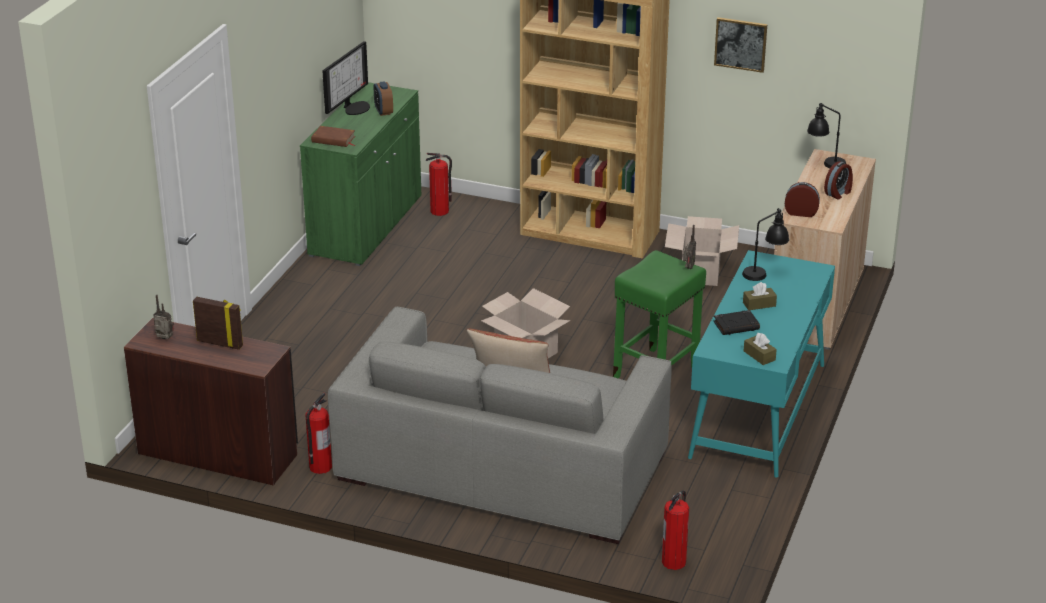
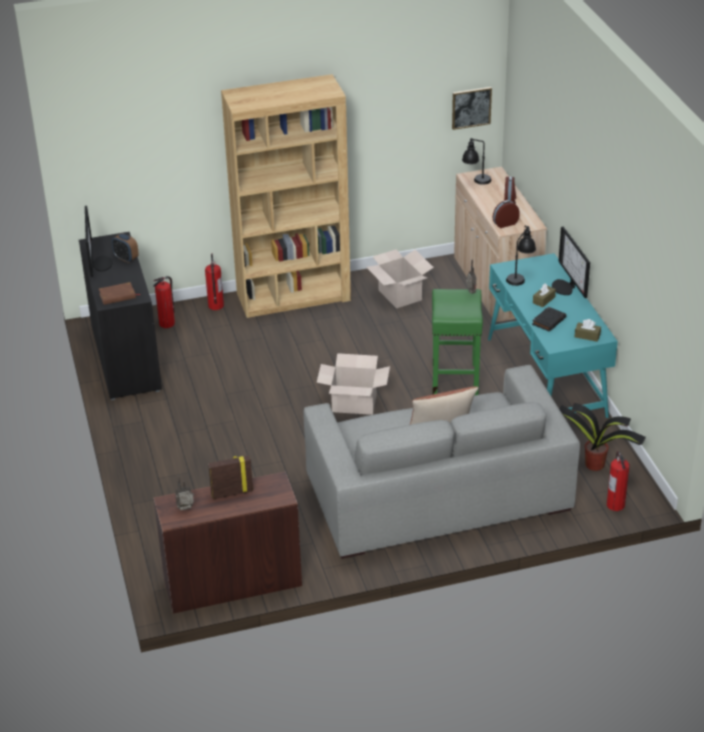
camera: 35 degrees left, 5 degrees up
(320, 467) = (317, 556): fire extinguisher -> fire extinguisher (216, 306)
(366, 226) = (126, 358): green cabinet -> black cabinet
(702, 515) = (596, 465): none -> potted plant
(740, 44) = (390, 112): picture -> picture (471, 107)
(801, 301) = (565, 287): none -> monitor

